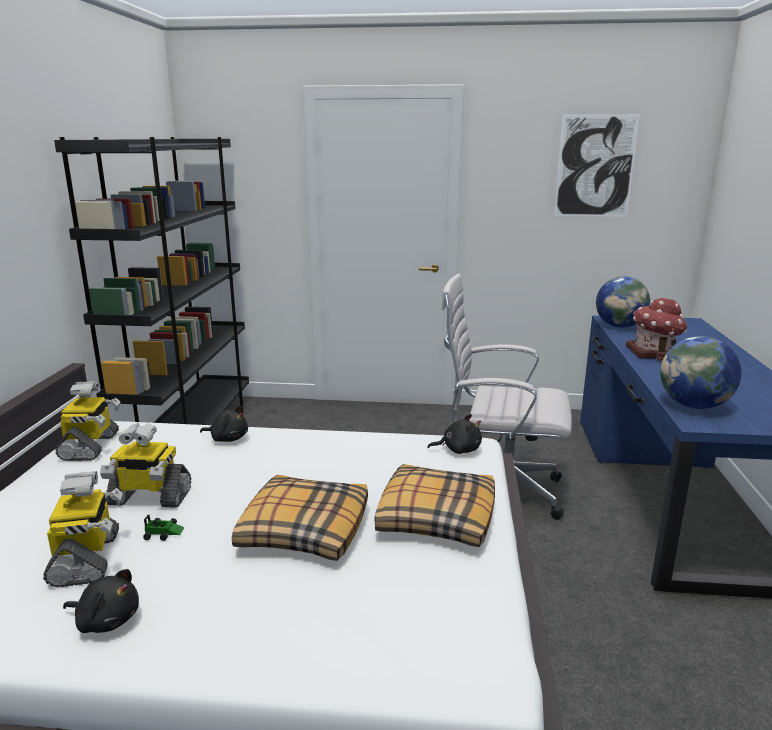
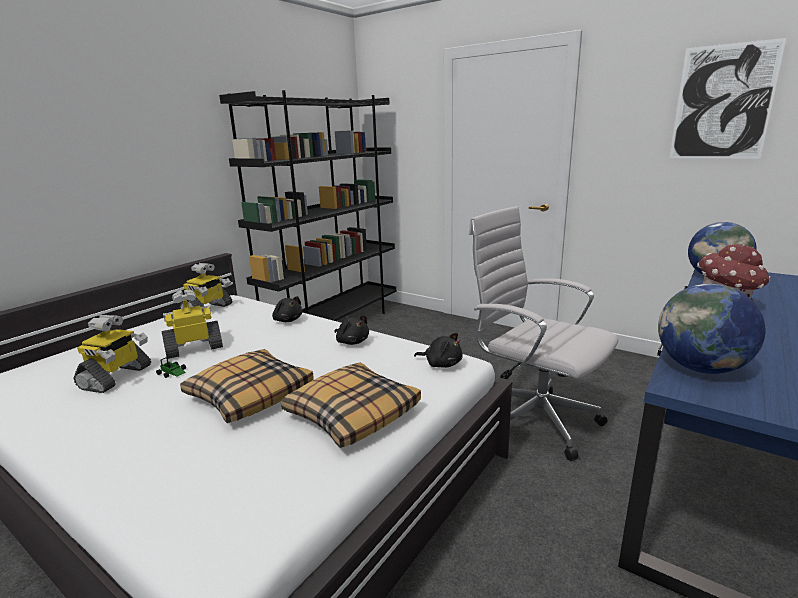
camera: 30 degrees right, 0 degrees up
(106, 620) = (75, 418): black plush toy -> black plush toy (352, 341)
(149, 498) = (195, 348): toy robot -> toy robot turned 120 degrees clockwise

